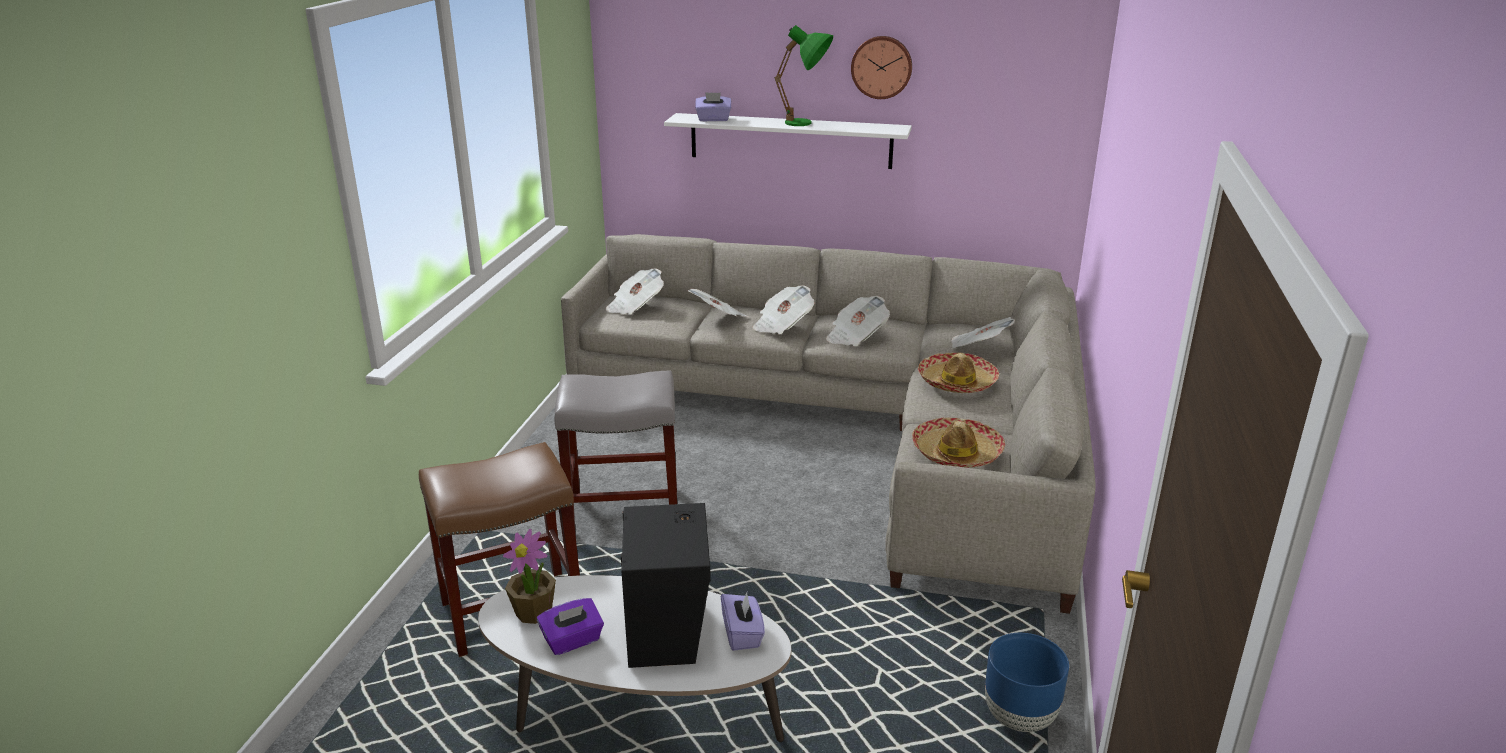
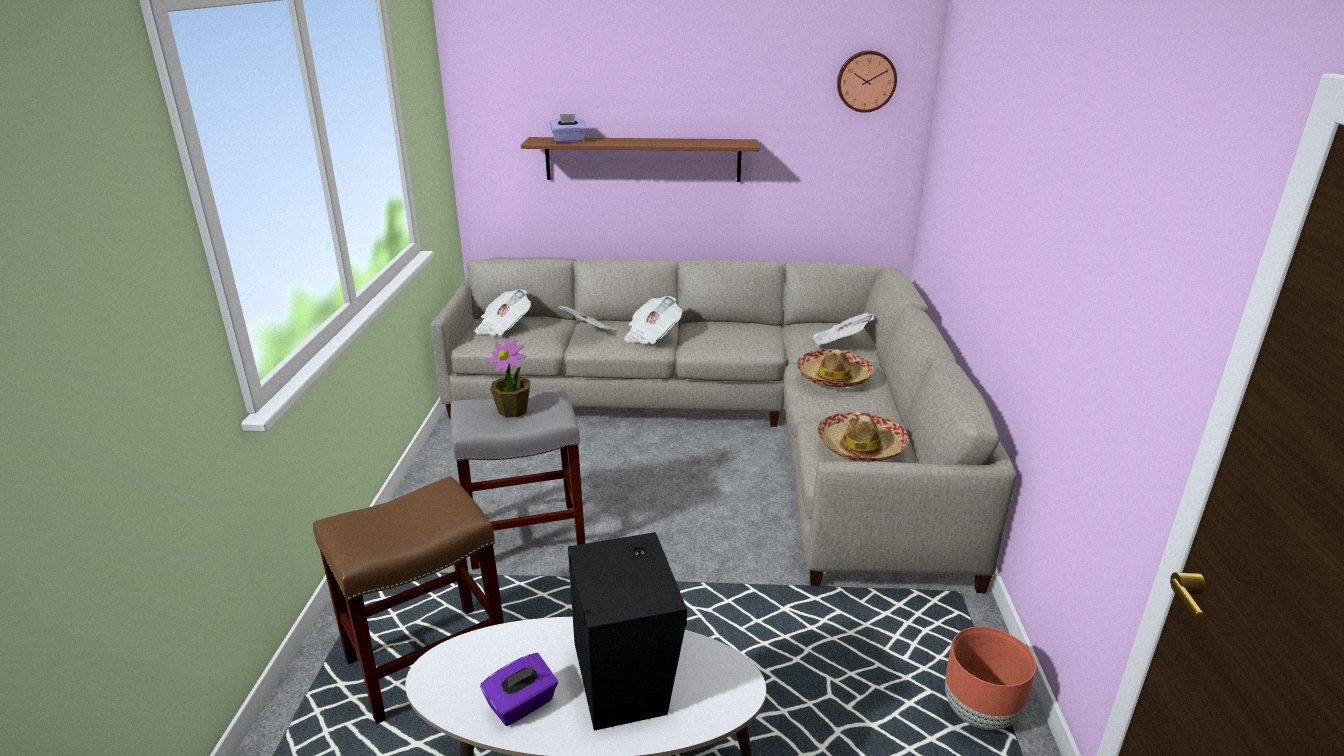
camera: 10 degrees left, 0 degrees up
(534, 612) = (470, 674): potted plant -> potted plant (513, 410)
(742, 634) = (708, 671): purple tissue box -> none
(790, 140) = (642, 159): white shelf -> brown shelf
(806, 124) = (660, 142): green table lamp -> none
(856, 337) = (724, 341): newspaper -> none
(881, 67) = (728, 84): wall clock -> wall clock (866, 81)
(1020, 717) = (980, 713): blue planter -> brown planter

